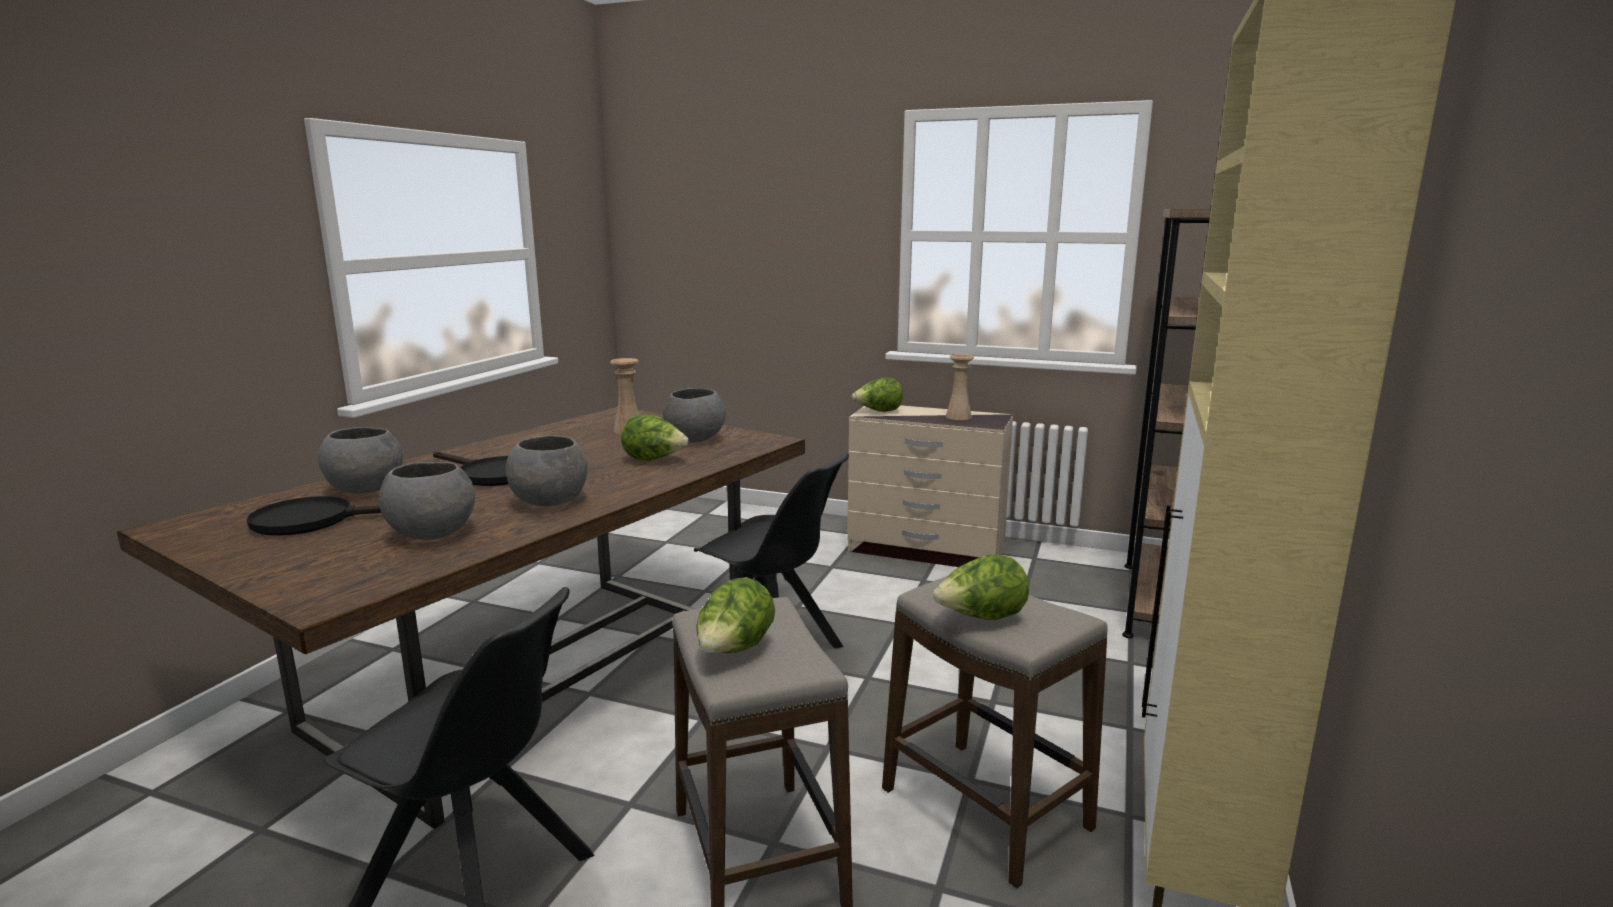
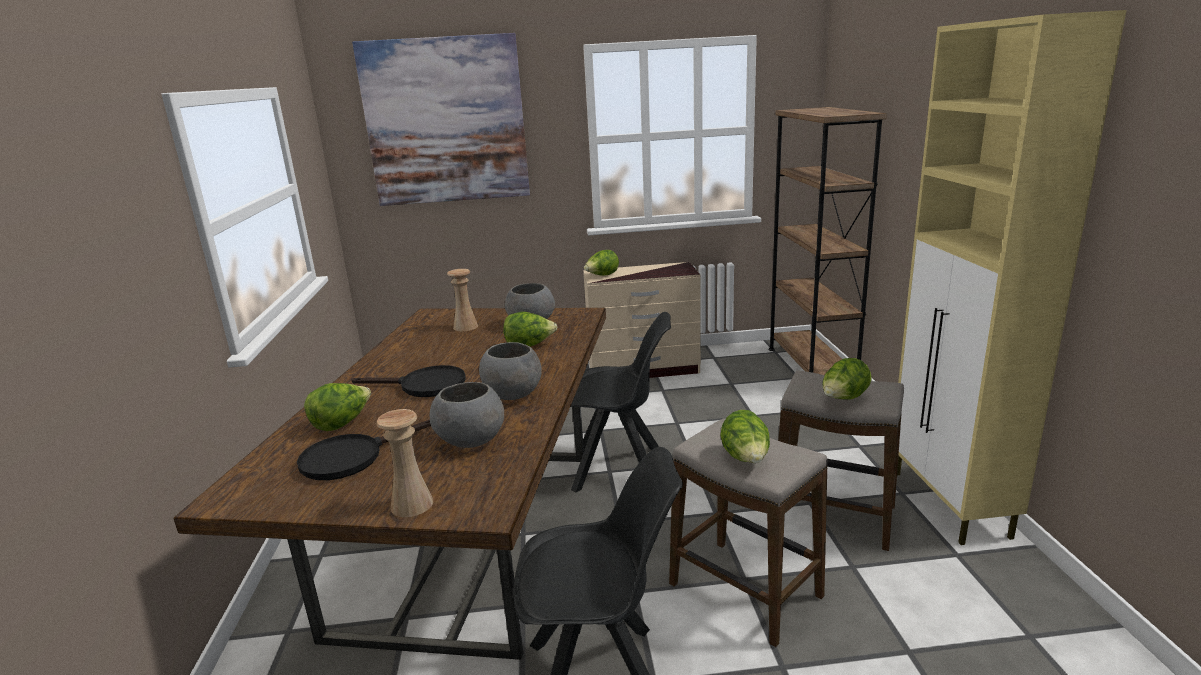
camera: 25 degrees left, 5 degrees up
(365, 490) = (342, 423): grey bowl -> lettuce
(735, 200) = (446, 121): none -> picture
(958, 417) = (659, 270): beige vase -> beige vase (412, 504)

